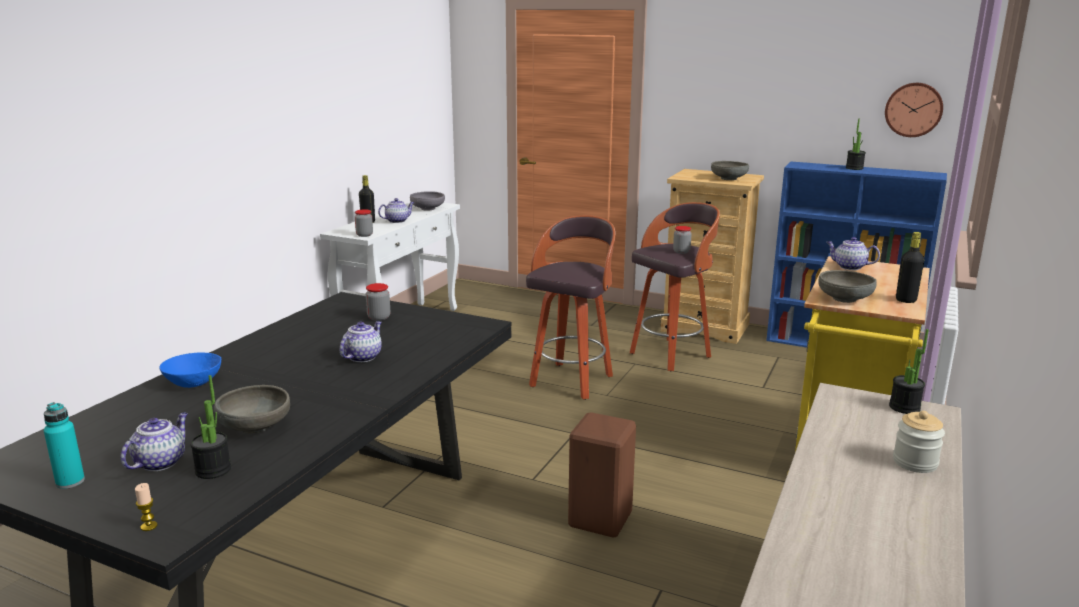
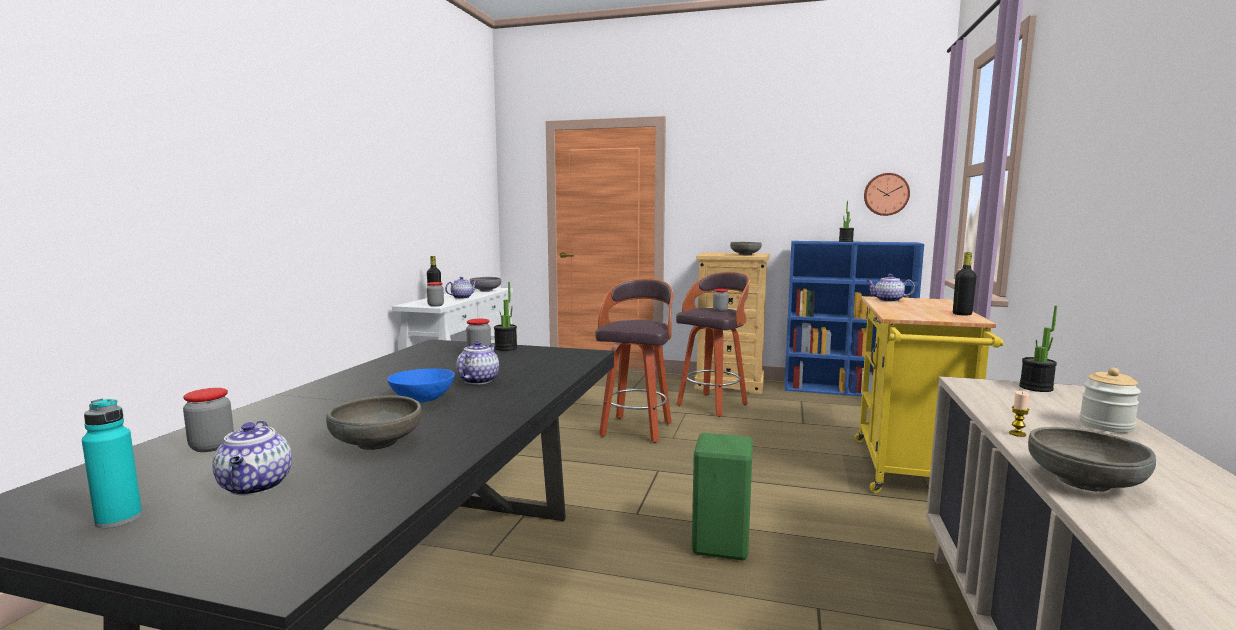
camera: 10 degrees left, 10 degrees down
(133, 419) = (212, 446): none -> jar
(149, 526) = (249, 564): candle -> candle (1017, 434)
(160, 462) = (256, 486): teapot -> teapot turned 150 degrees clockwise
(193, 382) = (286, 410): blue bowl -> blue bowl (423, 399)
(213, 470) = (334, 489): potted plant -> potted plant (506, 348)
(602, 519) = (722, 544): brown stool -> green stool
(844, 299) = (912, 315): grey bowl -> grey bowl (1084, 482)

